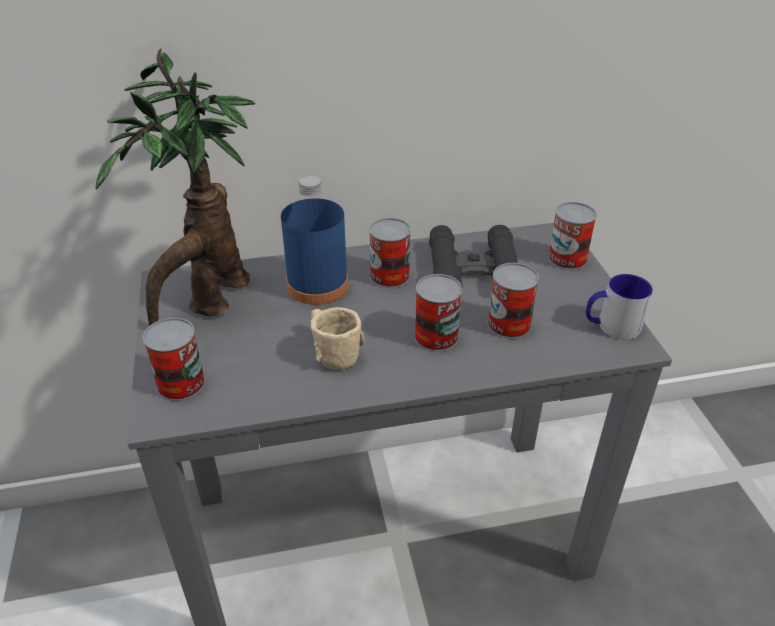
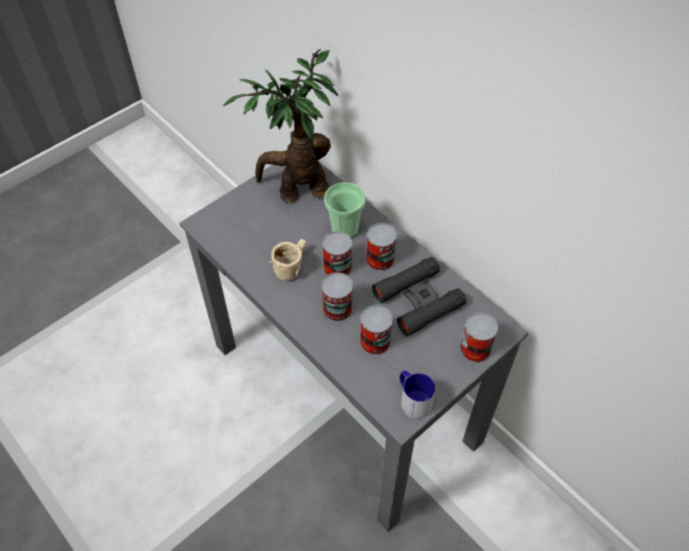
camera: 60 degrees right, 15 degrees up
(181, 383) = (227, 217): can -> can (337, 267)
(317, 285) = (344, 229): blue bottle -> cup

